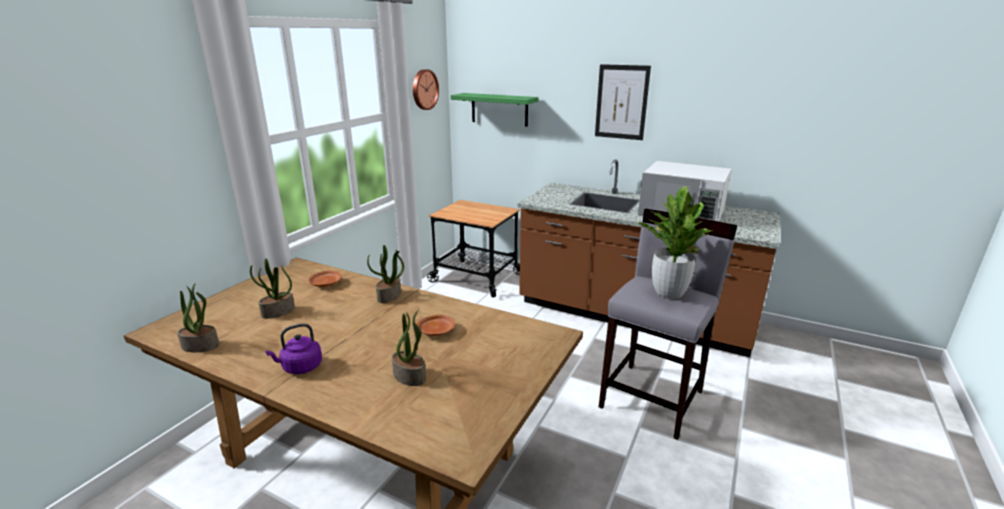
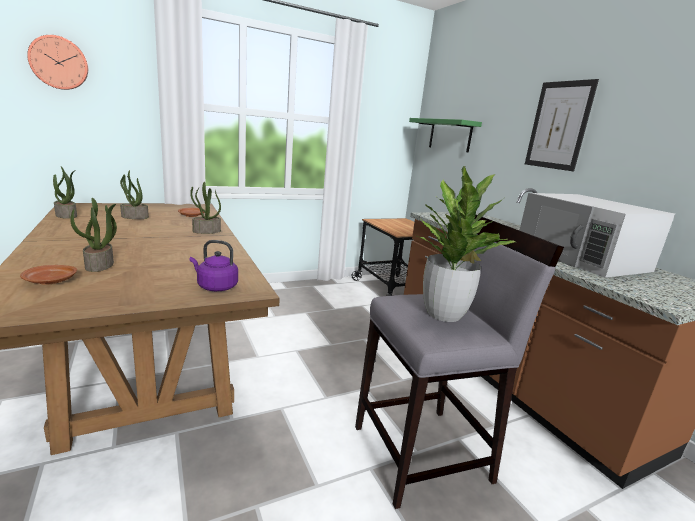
camera: 35 degrees right, 5 degrees down
(300, 367) = (70, 238): purple kettle -> purple kettle (215, 287)
(424, 89) = (386, 109): wall clock -> wall clock (59, 63)
(436, 331) = (181, 254): brown plate -> brown plate (51, 281)

